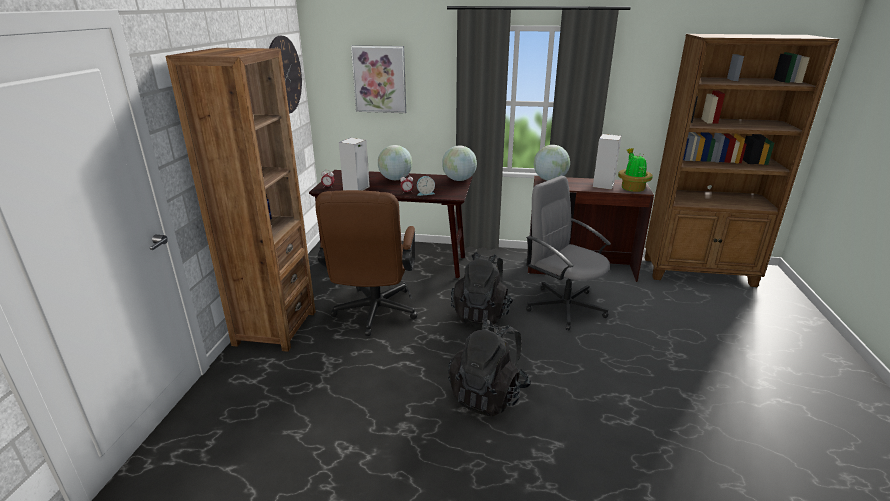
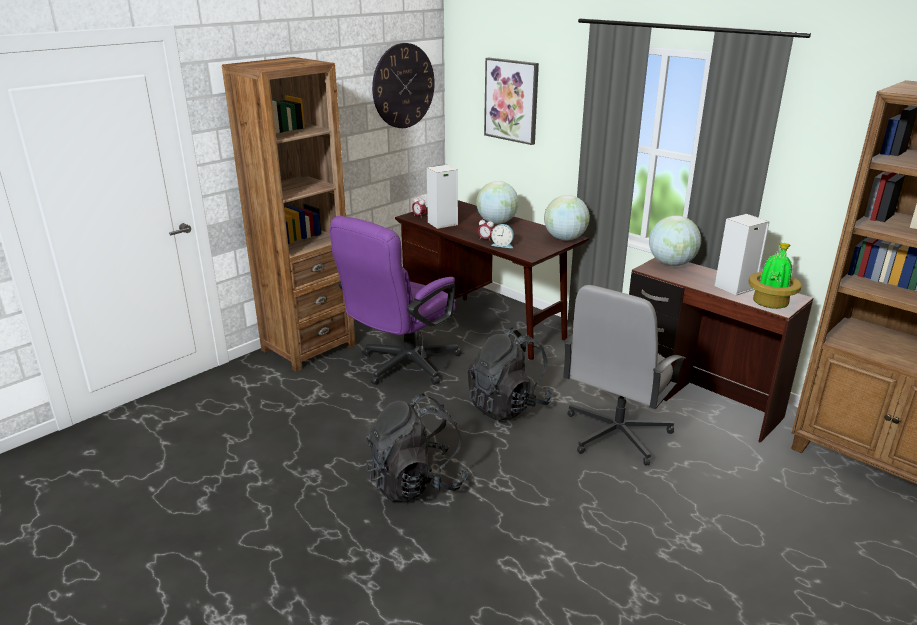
camera: 35 degrees right, 0 degrees up
(374, 315) = (402, 367): brown office chair -> purple office chair
(564, 306) = (616, 434): grey office chair -> grey office chair turned 135 degrees counterclockwise

